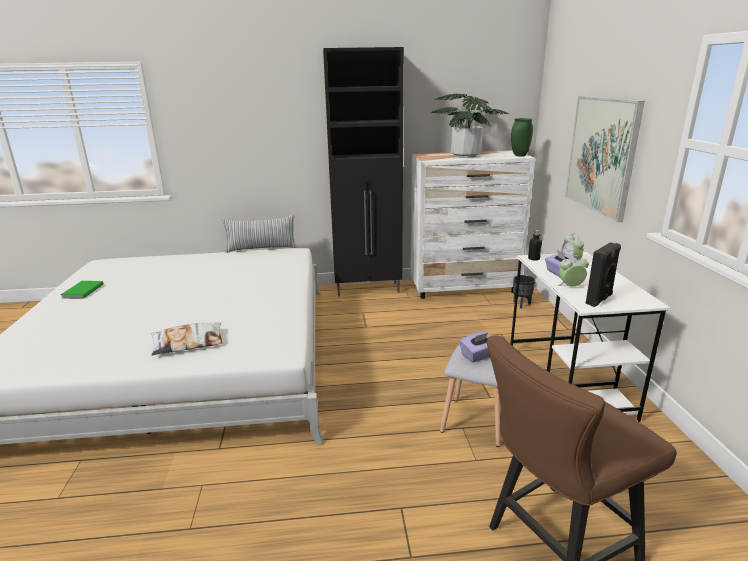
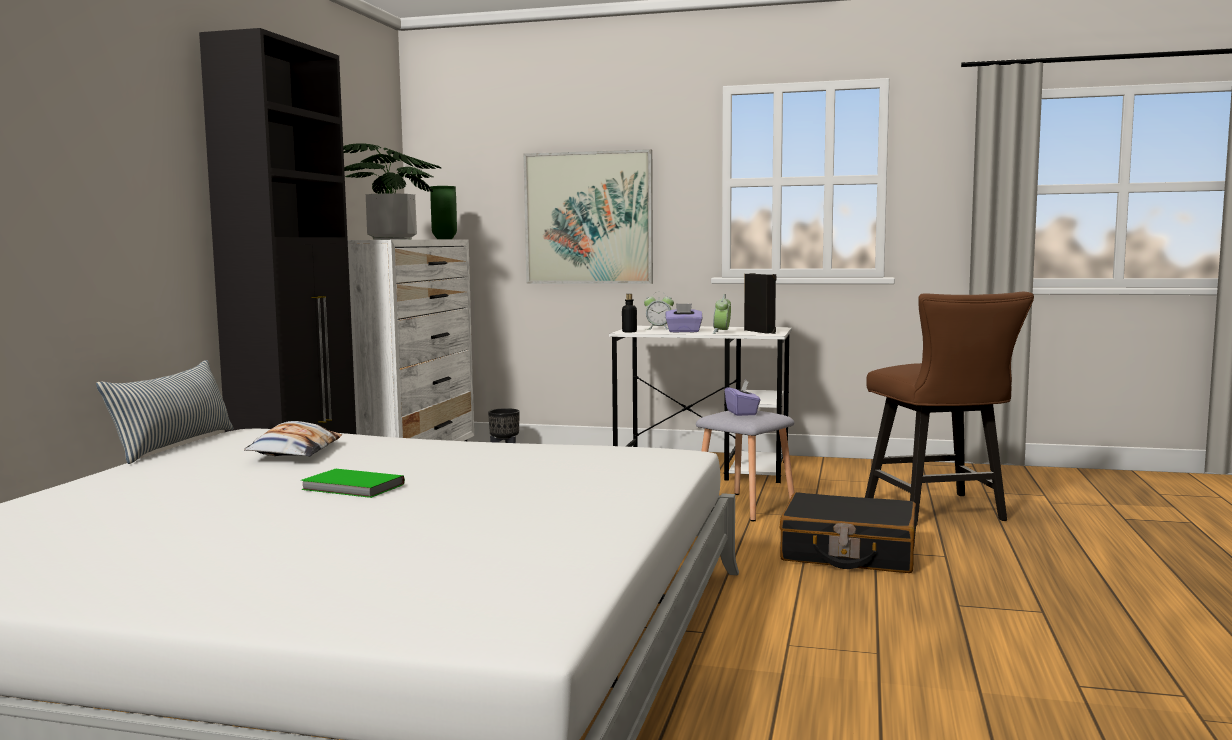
camera: 70 degrees left, 15 degrees down
(82, 291) = (97, 569): green book -> green book (352, 487)
(188, 343) = (582, 488): pillow -> pillow (295, 452)
(388, 492) = (848, 553): none -> black suitcase

